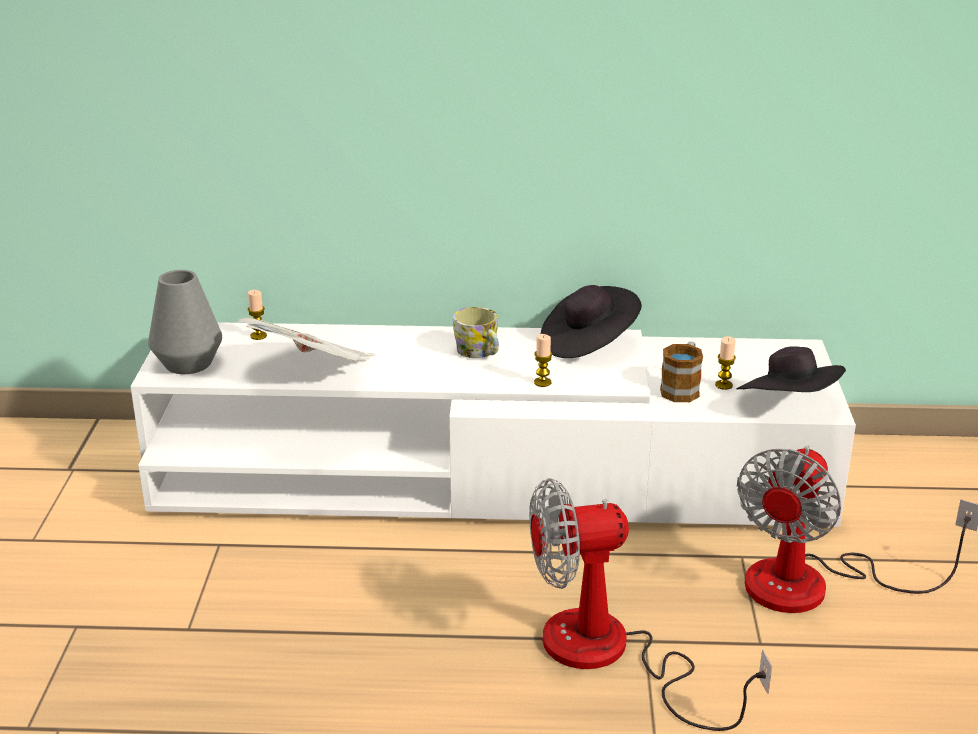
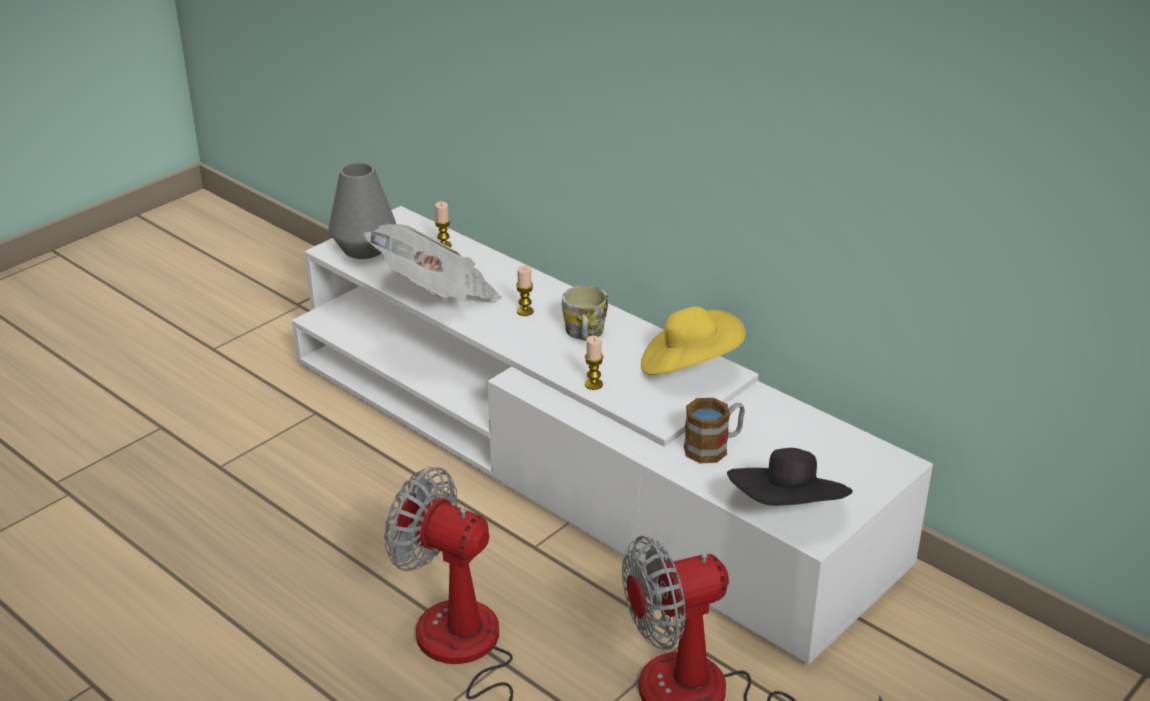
camera: 40 degrees right, 5 degrees up
(588, 343) = (689, 366): black hat -> yellow hat
(723, 385) = (757, 462): candle -> candle (525, 311)

